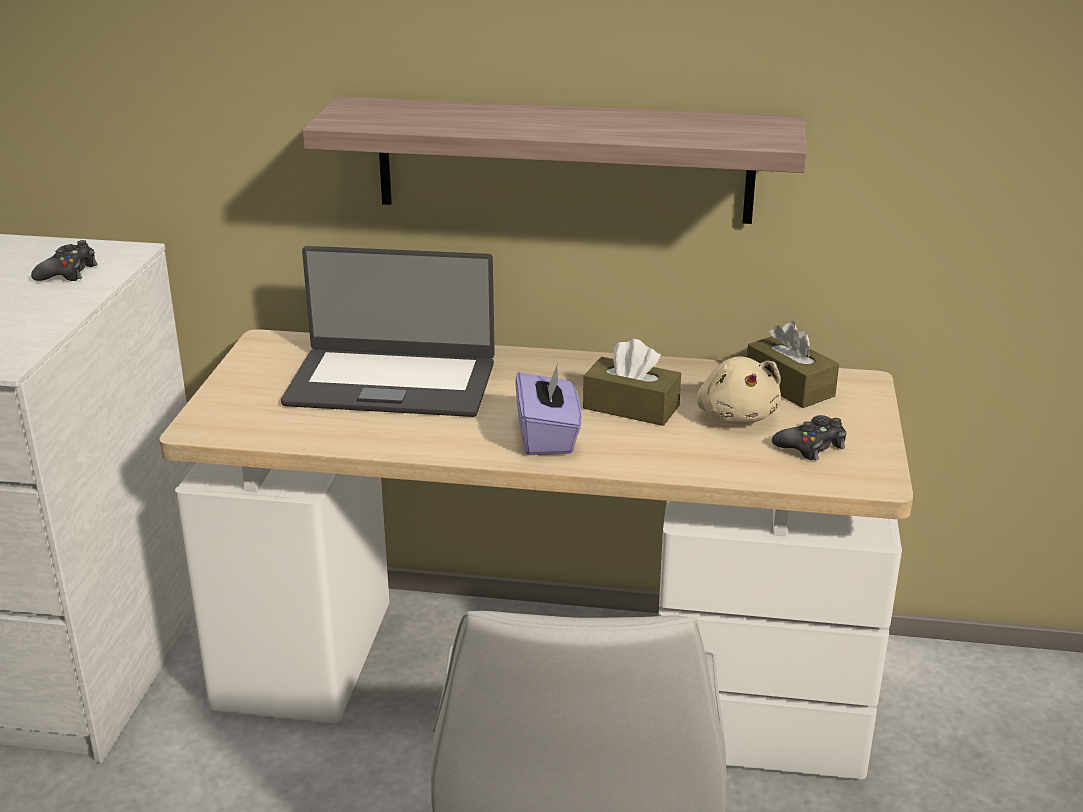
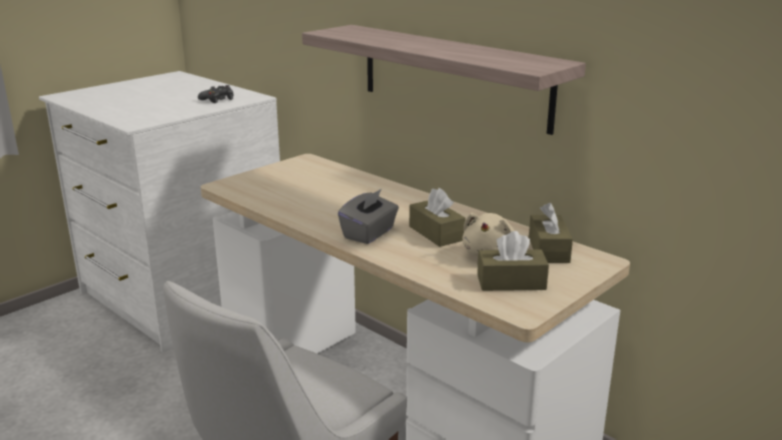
camera: 35 degrees right, 5 degrees down
(392, 382) = (334, 190): laptop -> none
(548, 437) = (369, 233): purple tissue box -> grey tissue box
(811, 446) = (511, 282): black game controller -> brown tissue box

